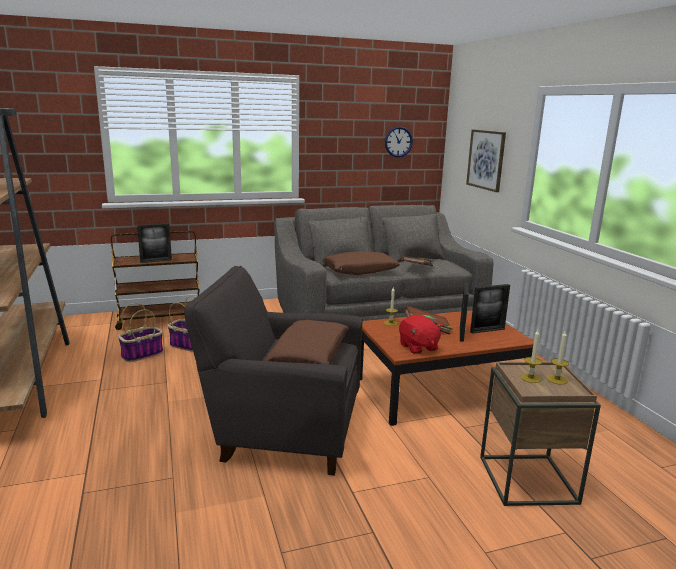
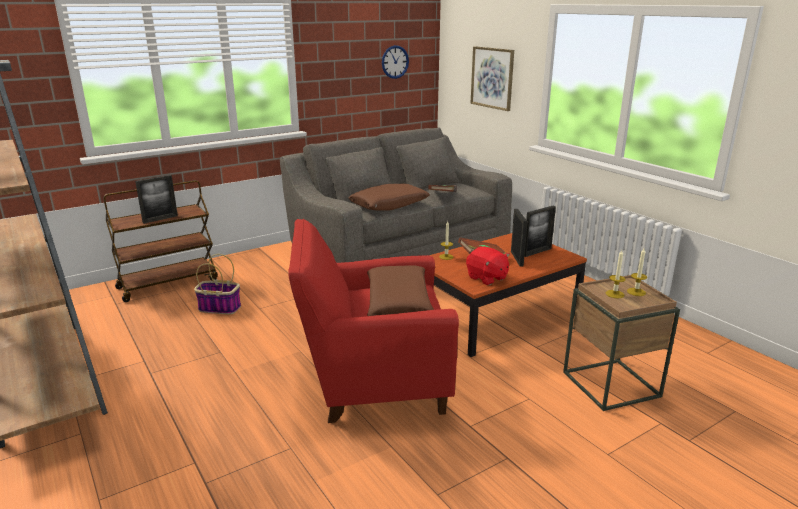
camera: 15 degrees left, 5 degrees up
(142, 354) = (173, 325): basket -> none
(282, 430) = (372, 380): grey armchair -> red armchair

